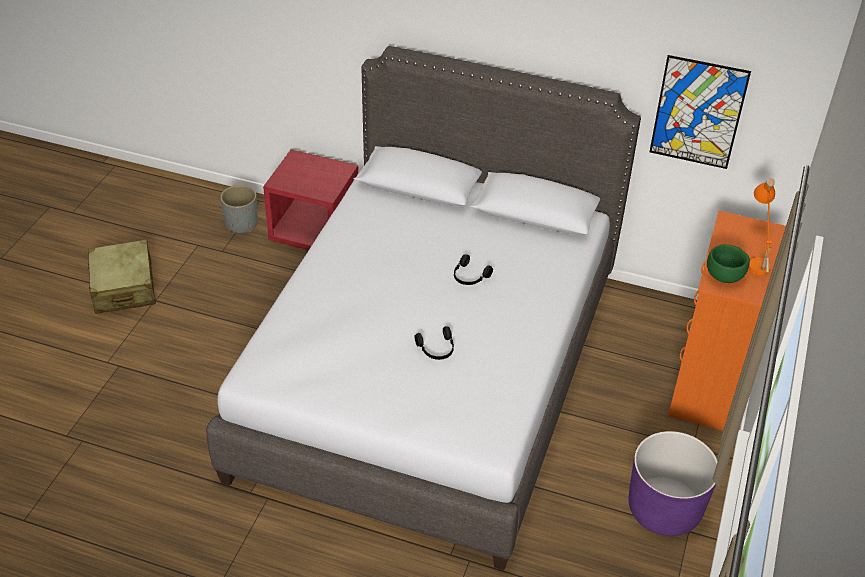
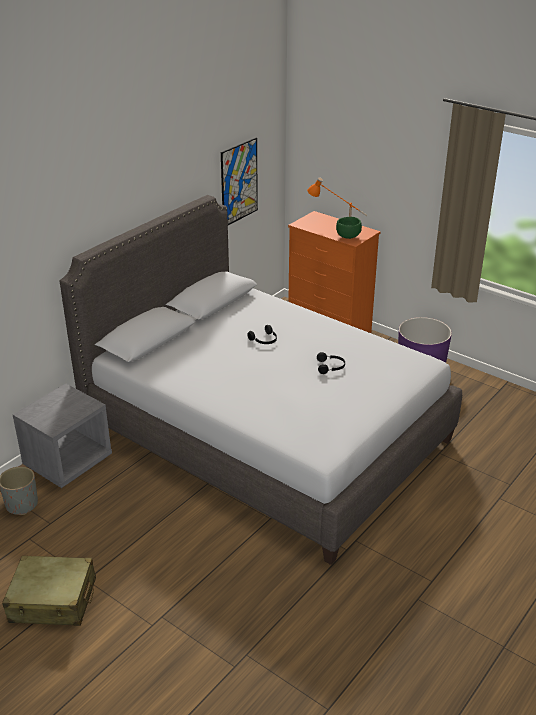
camera: 70 degrees left, 10 degrees down
(315, 232) = (68, 461): red nightstand -> grey nightstand

